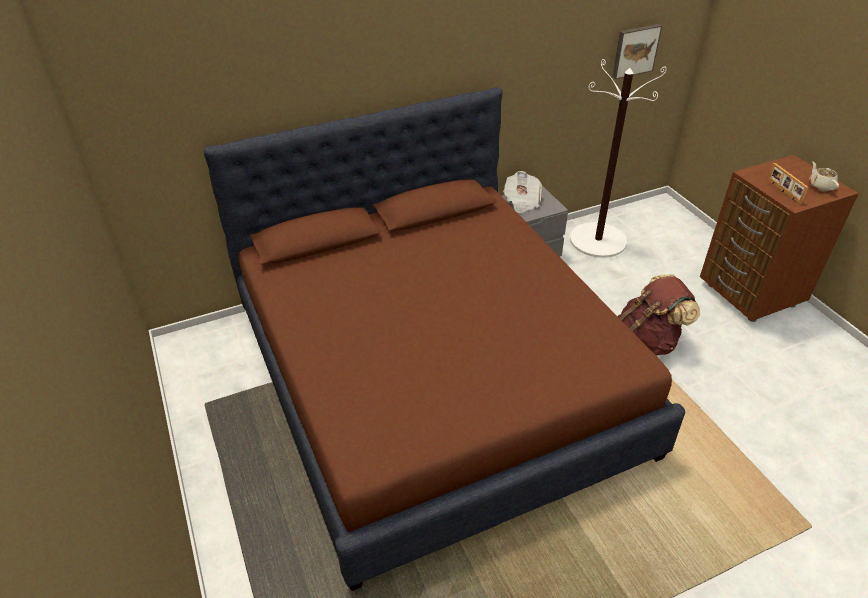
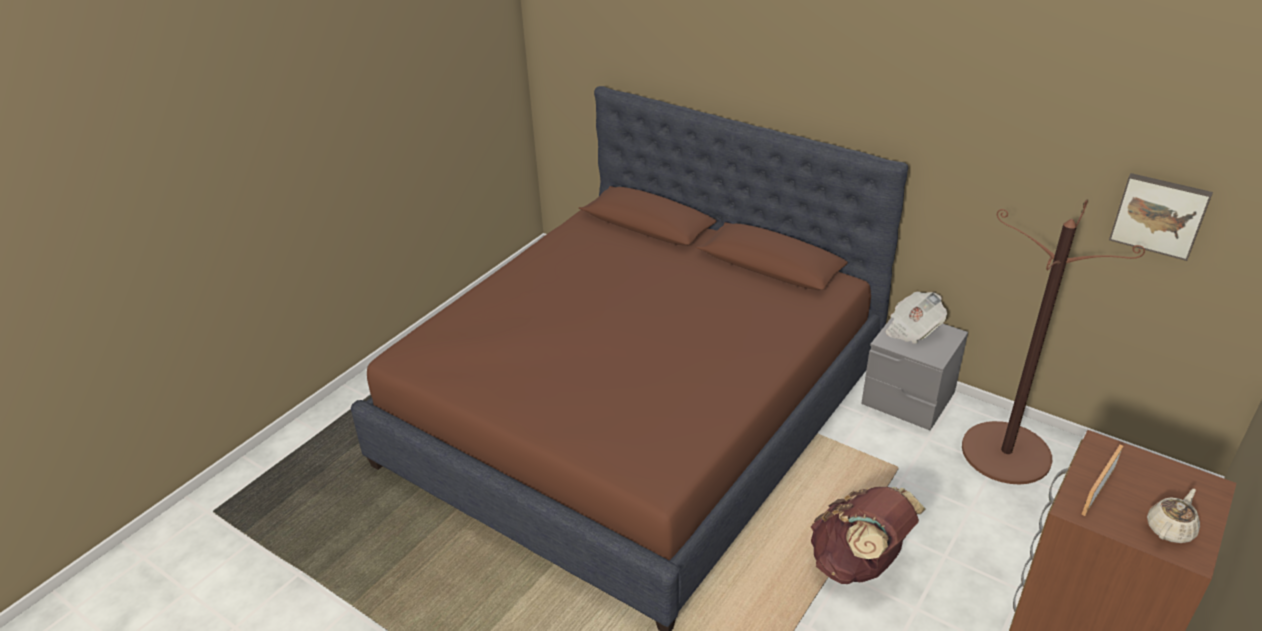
camera: 60 degrees right, 5 degrees down
(598, 240) = (1006, 453): white clothes rack -> brown clothes rack

